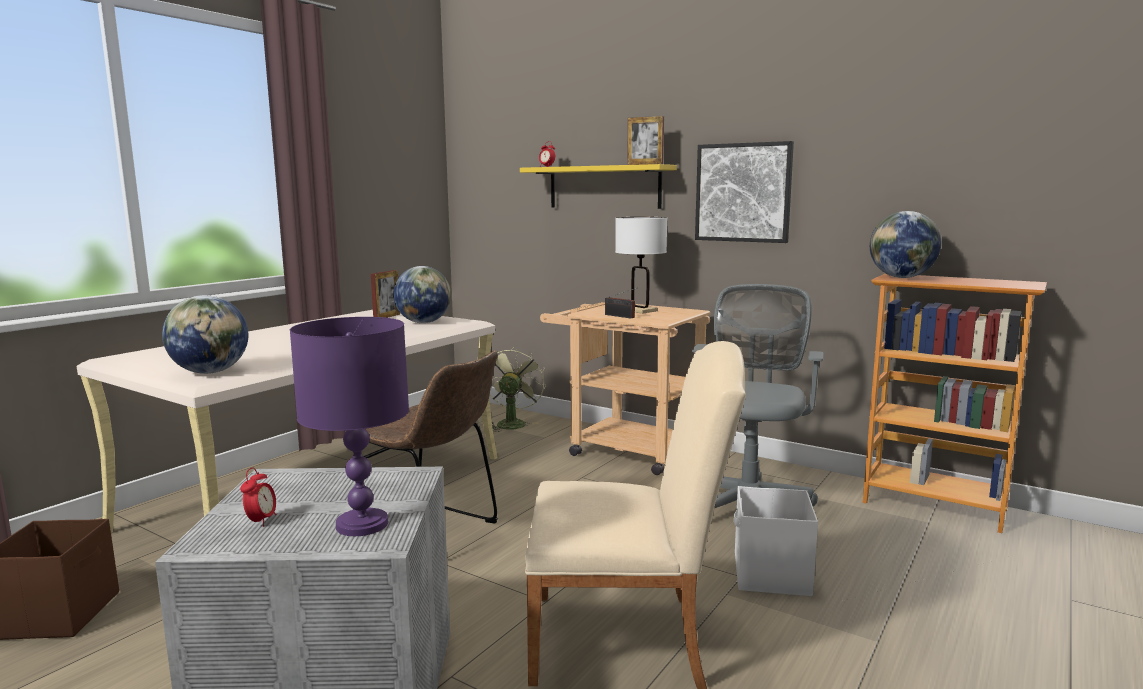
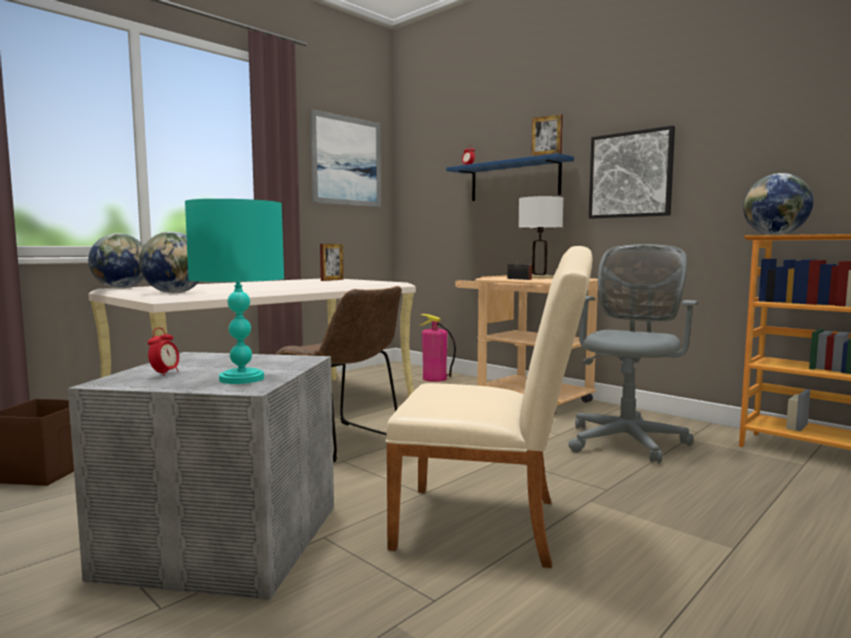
camera: 10 degrees right, 5 degrees down
(361, 525) = (240, 379): purple table lamp -> turquoise table lamp
(389, 154) = (346, 161): none -> picture
(423, 322) = (358, 282): globe -> globe (121, 288)
(512, 423) = (434, 379): green fan -> fire extinguisher
(604, 187) = (514, 181): yellow shelf -> blue shelf
(770, 575) = (636, 491): white storage box -> none

